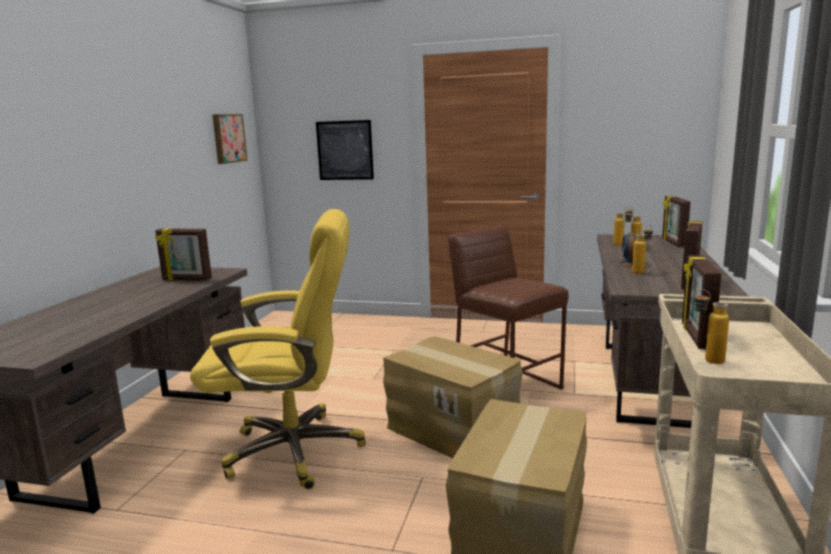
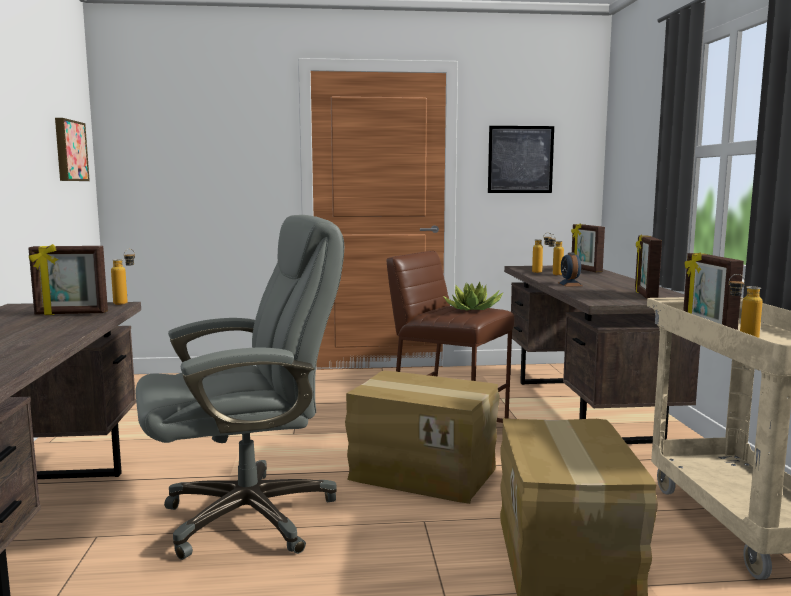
camera: 20 degrees left, 5 degrees down
(290, 451) = (245, 518): yellow office chair -> grey office chair
(345, 150) = (213, 174): picture -> picture (520, 159)
(525, 284) = (473, 309): none -> potted plant
(641, 272) = (590, 289): bottle -> bottle (126, 303)

